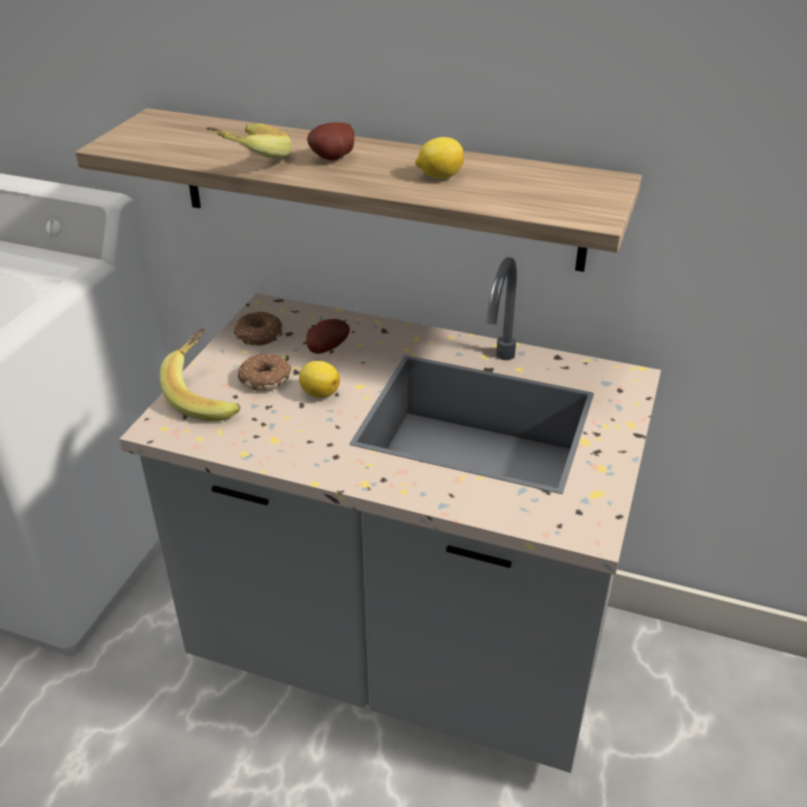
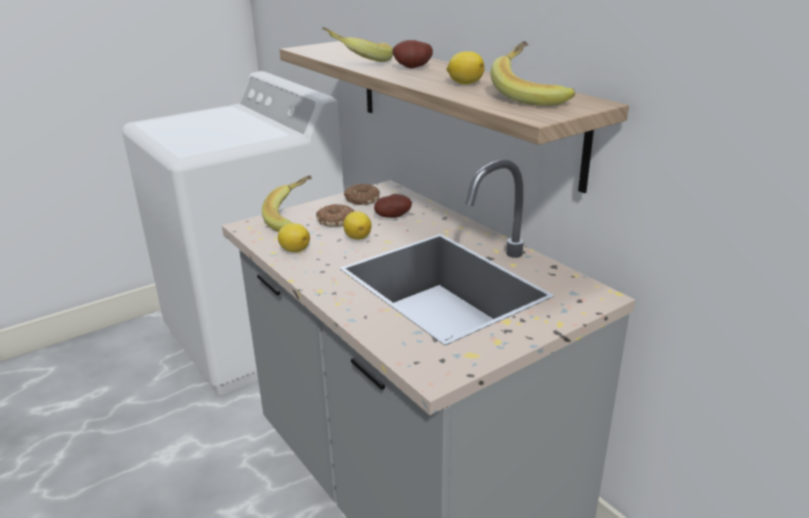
camera: 35 degrees right, 10 degrees down
(265, 440) = (294, 250): none -> lemon
(540, 183) = (532, 96): none -> banana

